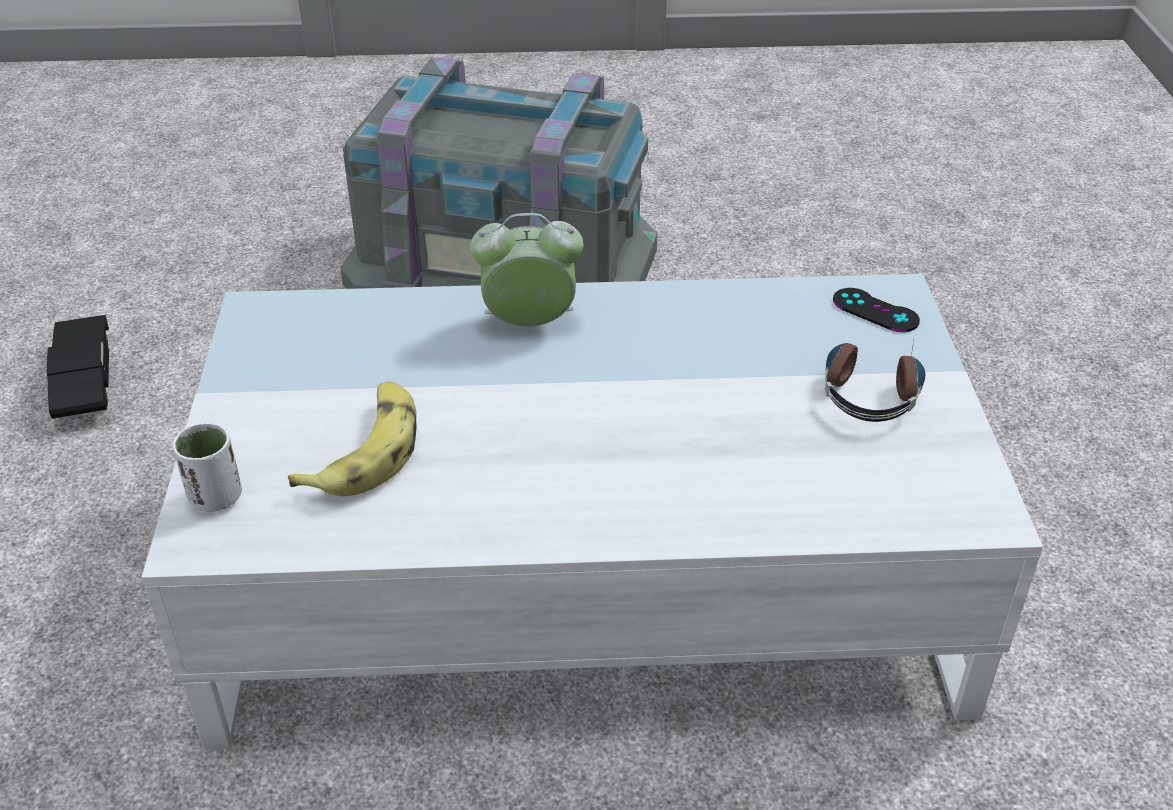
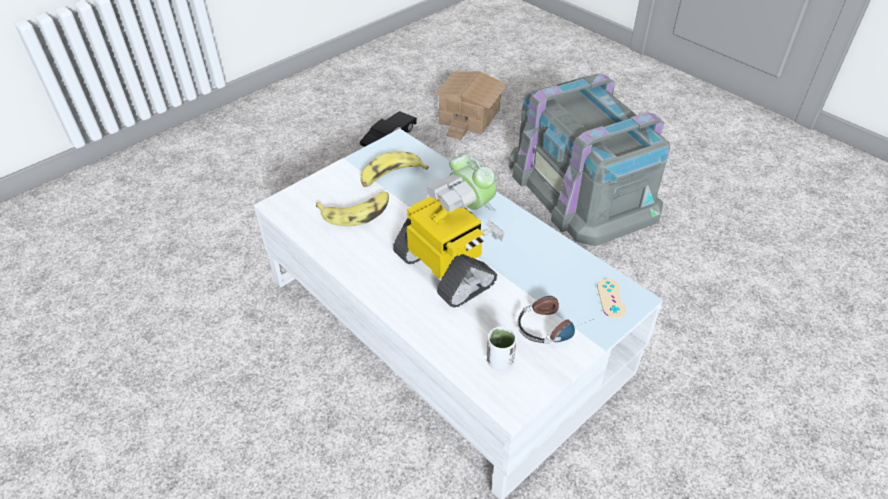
camera: 50 degrees right, 5 degrees up
(183, 270) = (468, 116): none -> toy house
(215, 498) = (300, 195): white cup -> white cup (500, 361)
(334, 365) = (391, 176): none -> banana
(638, 426) = (446, 270): none -> toy robot
(875, 310) = (611, 298): black game controller -> beige game controller

